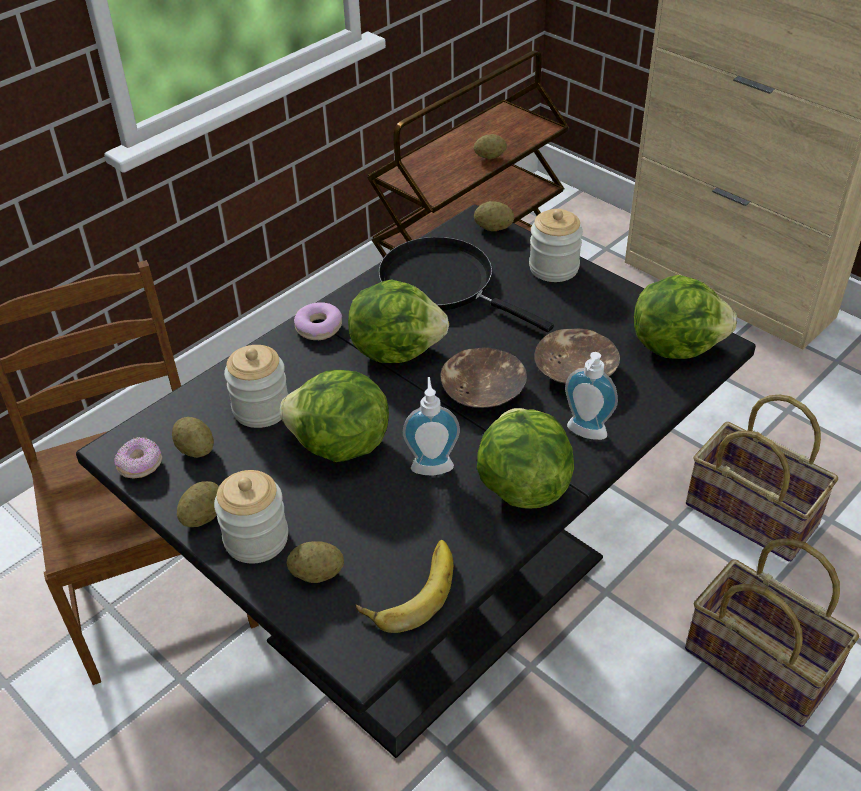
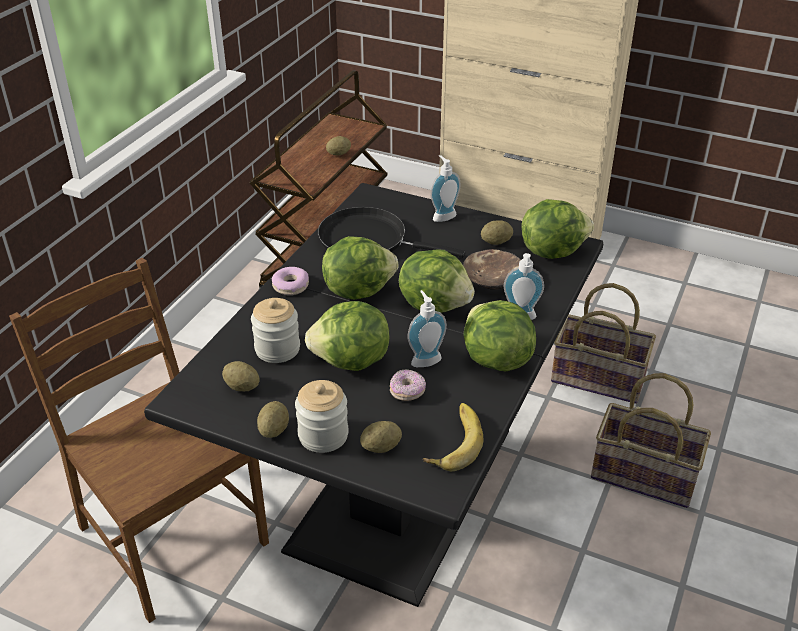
camera: 20 degrees left, 5 degrees down
(140, 466) = (204, 407): donut -> donut (407, 392)
(483, 390) = (435, 304): brown bowl -> lettuce
(493, 228) = (385, 196): potato -> potato (496, 242)
(553, 268) = (443, 216): jar -> soap dispenser

